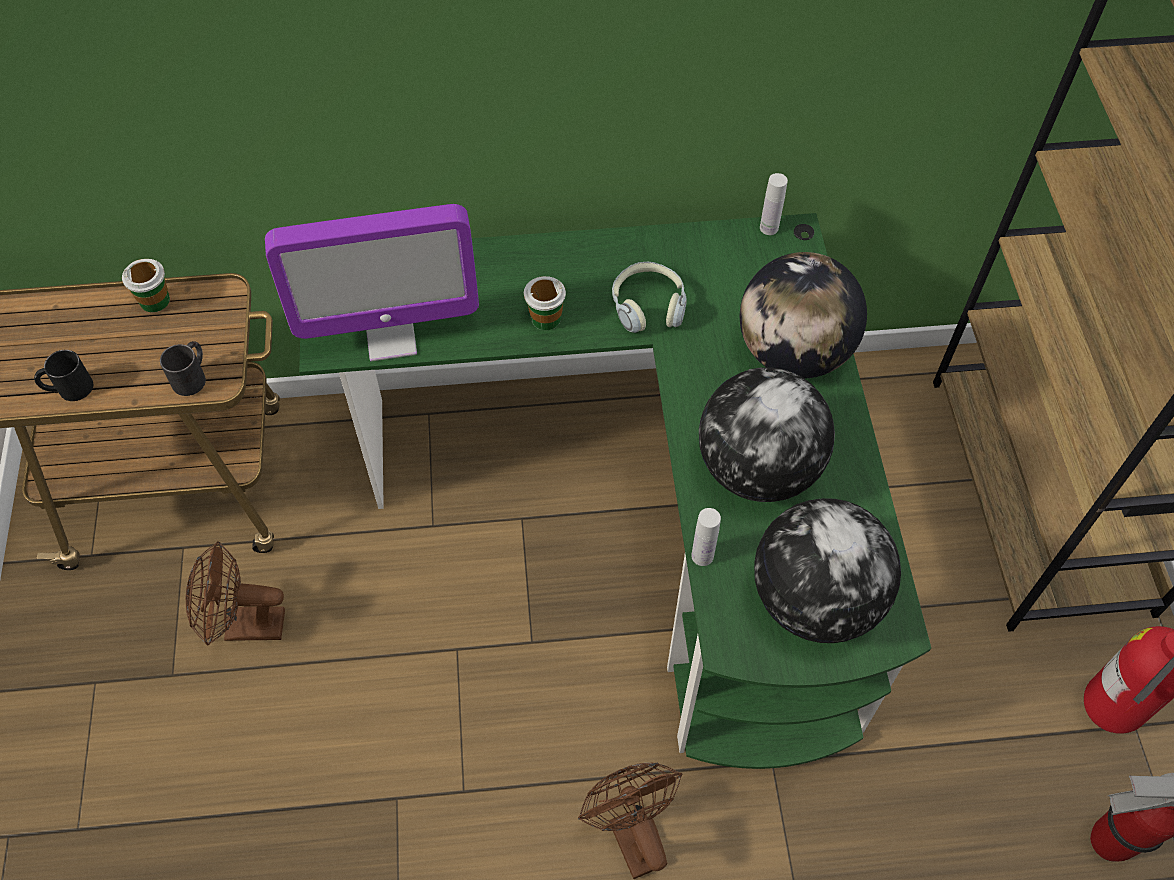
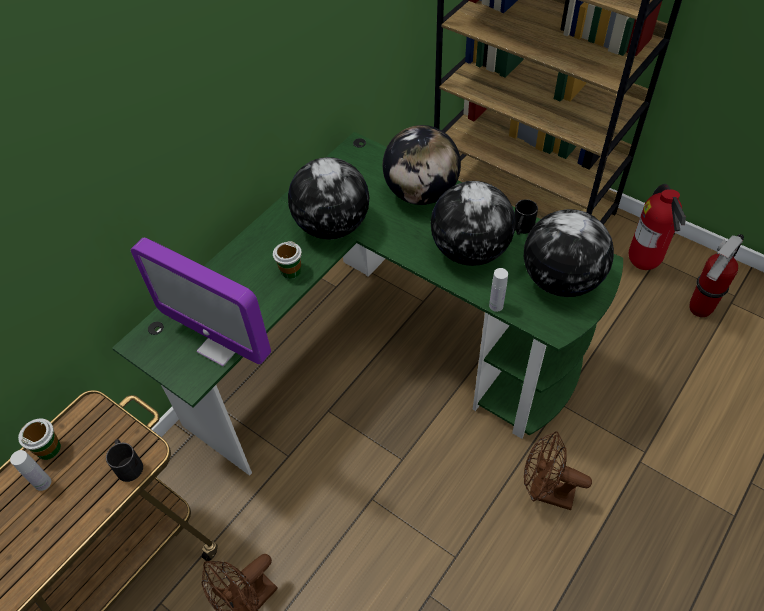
camera: 45 degrees left, 5 degrees down
(68, 388) = (52, 543): black mug -> black mug (521, 228)
(391, 337) = (222, 345): monitor -> monitor turned 90 degrees clockwise
(648, 305) = (332, 226): headphones -> globe
(769, 228) = (342, 152): white bottle -> white bottle (43, 483)

